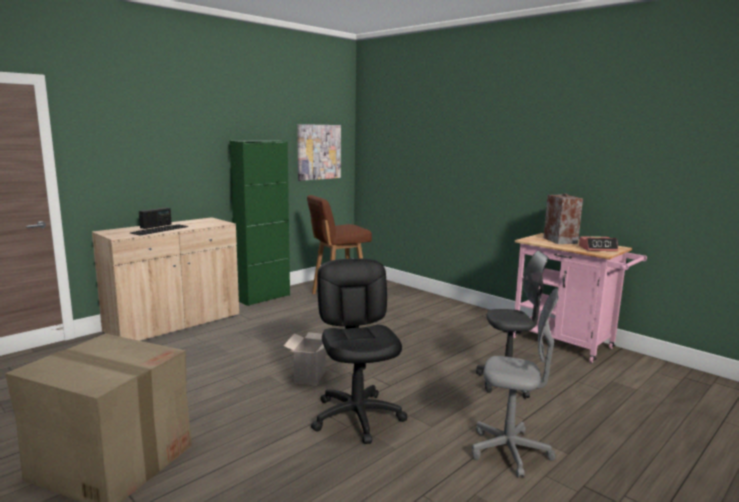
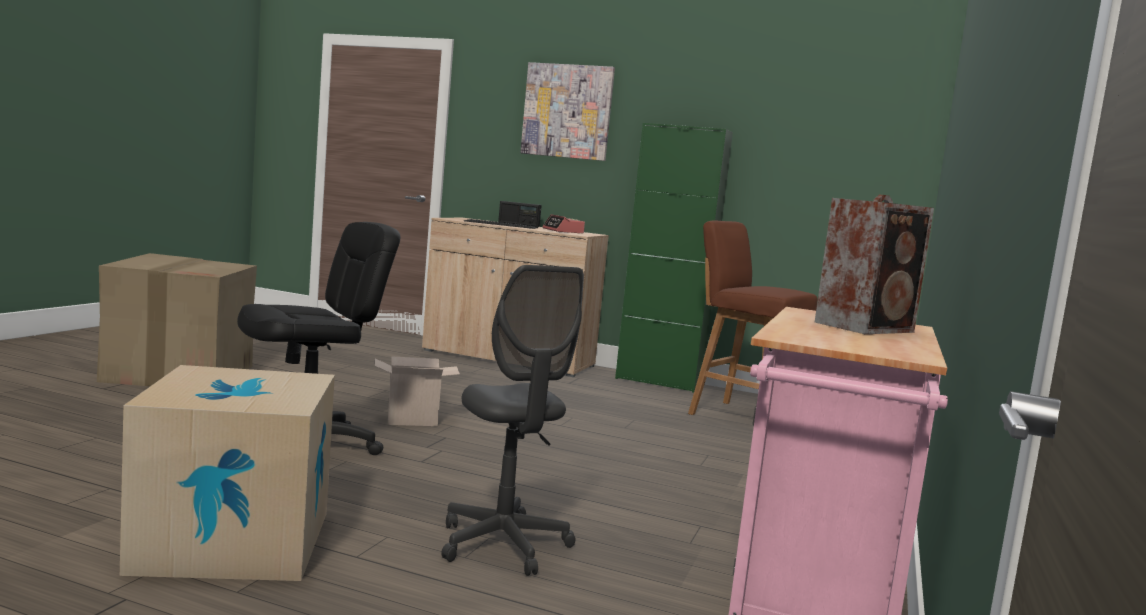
camera: 65 degrees right, 5 degrees down
(318, 152) = (837, 163): picture -> picture (567, 111)
(509, 451) = (233, 541): grey office chair -> cardboard box
(598, 248) = (837, 340): alarm clock -> alarm clock (563, 231)

